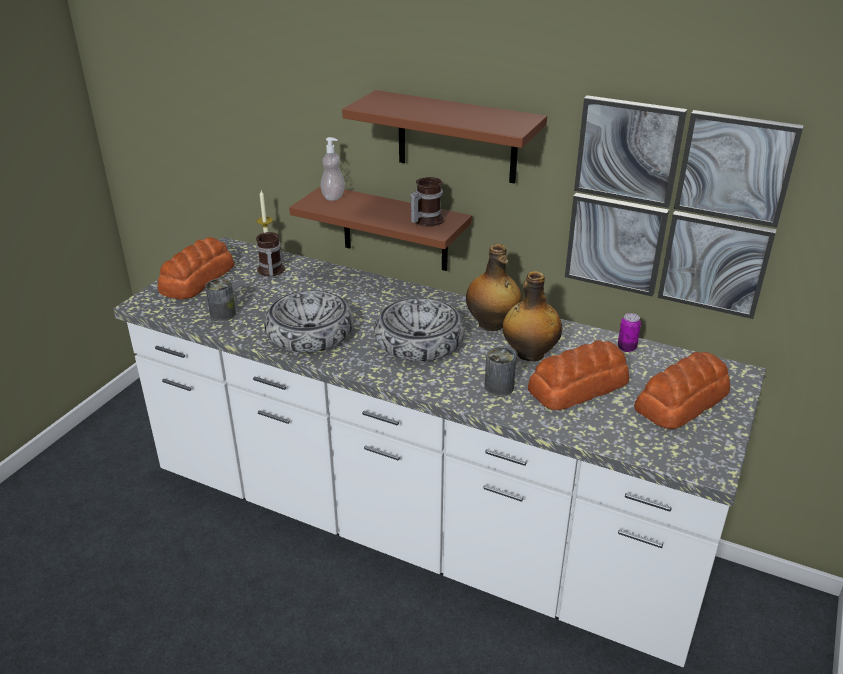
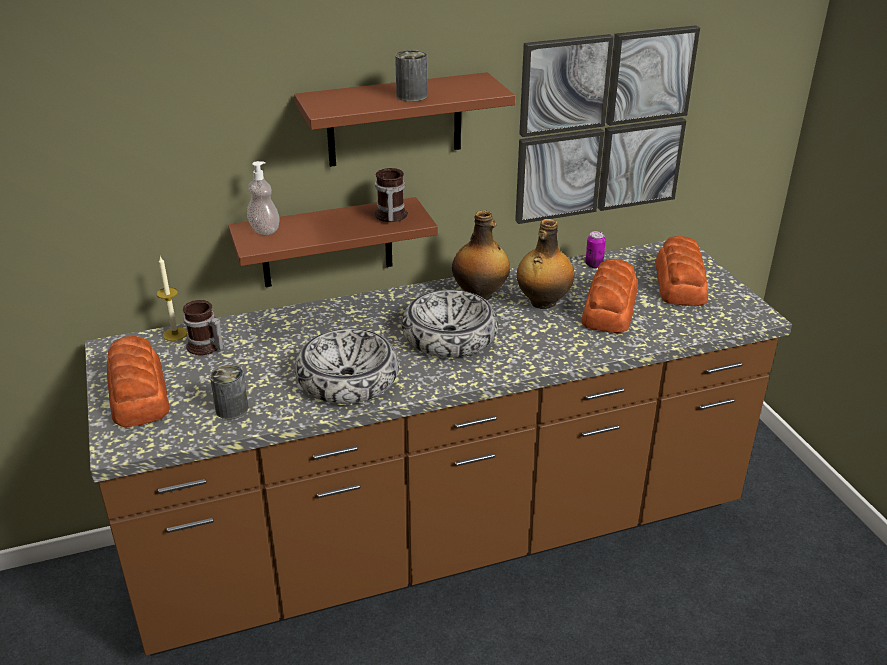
camera: 45 degrees left, 0 degrees up
(421, 525) = (443, 536): white counter -> brown counter
(499, 387) = (563, 337): can -> can (411, 96)

